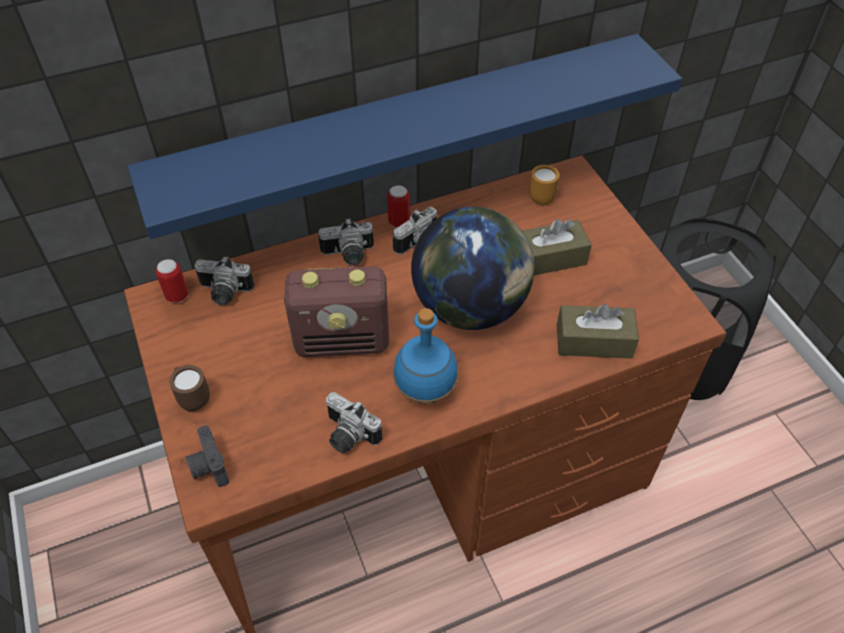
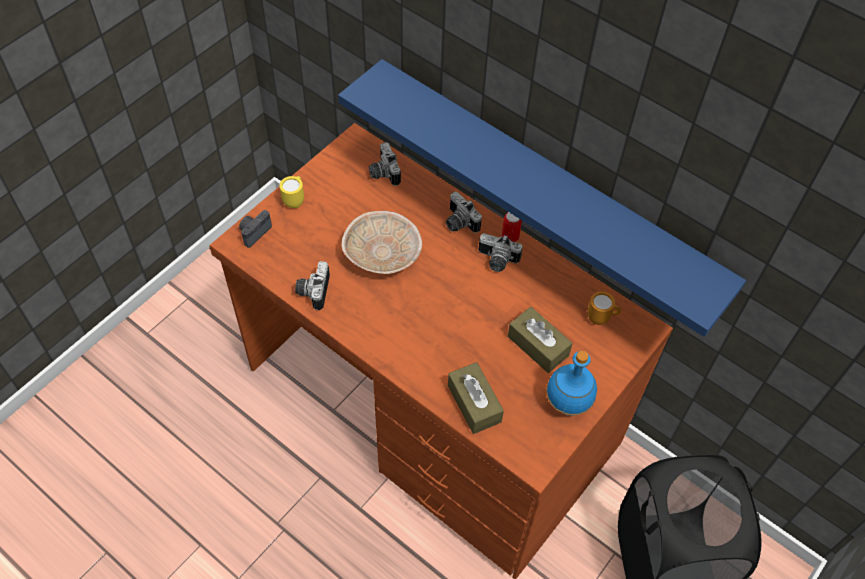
camera: 60 degrees right, 5 degrees up
(177, 296) = (365, 151): can -> none
(193, 399) = (295, 200): brown mug -> yellow mug
(343, 341) = (383, 254): radio -> beige bowl
(426, 391) = (370, 318): blue bottle -> blue bottle (568, 403)
(470, 307) = (458, 314): globe -> none

